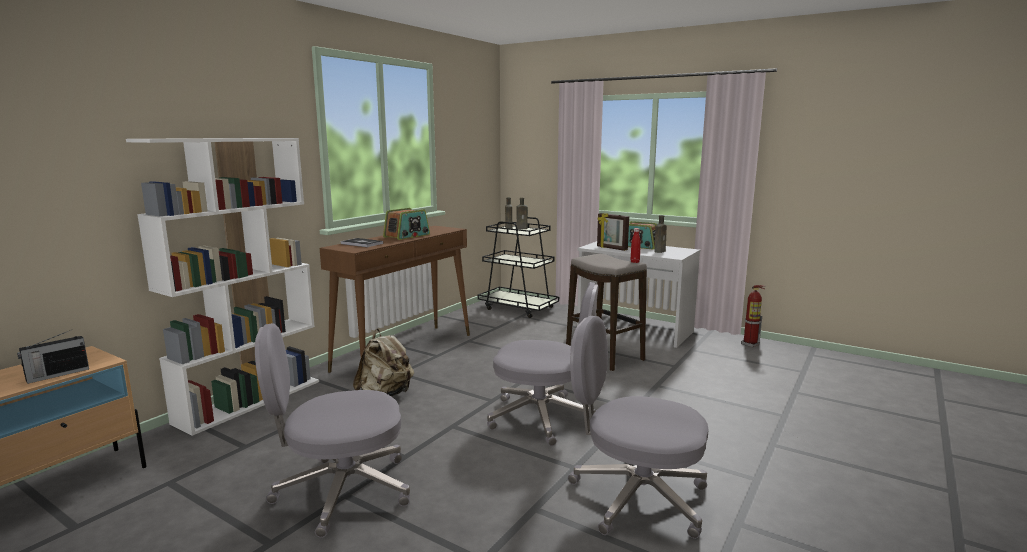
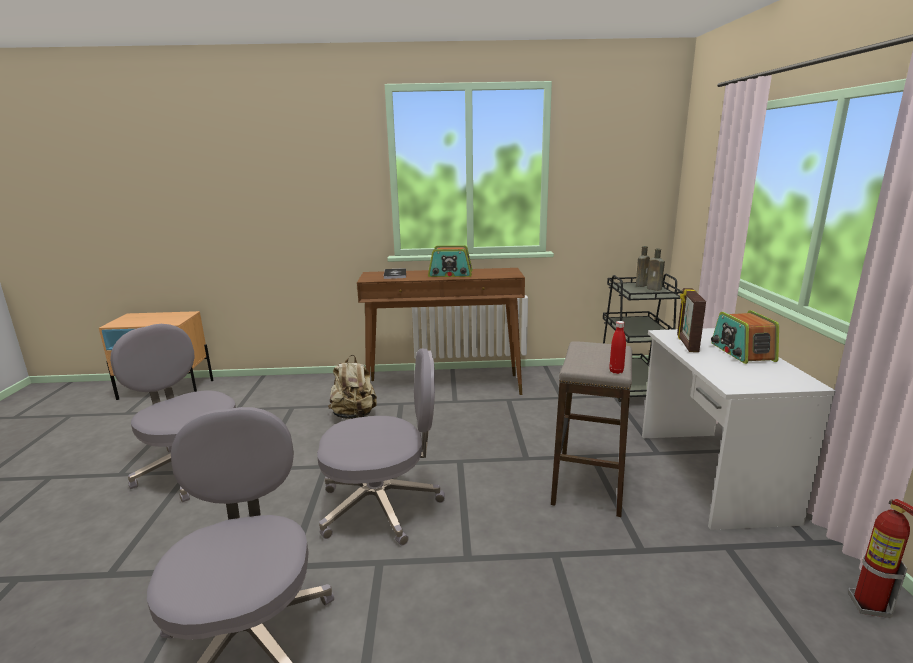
camera: 55 degrees right, 5 degrees up
(56, 375) = (147, 323): radio -> none
(250, 401) = (301, 380): white bookcase -> none
(543, 418) = (382, 506): grey office chair -> grey office chair turned 75 degrees counterclockwise
(660, 251) = (744, 370): brown bottle -> none

